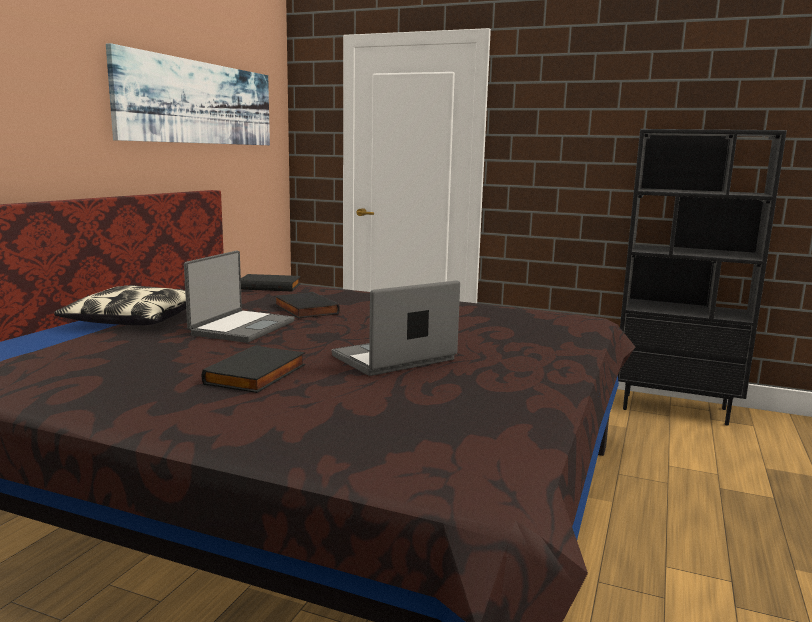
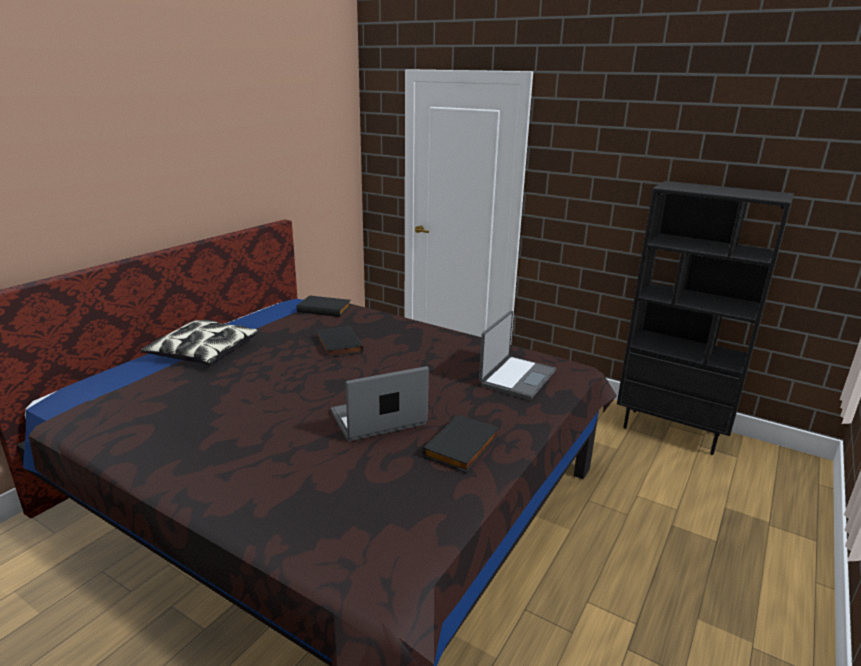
camera: 10 degrees right, 10 degrees up
(199, 103) = (271, 147): picture -> none
(241, 328) = (278, 368): laptop -> laptop (516, 378)
(258, 375) = (265, 433): black book -> black book (463, 447)

